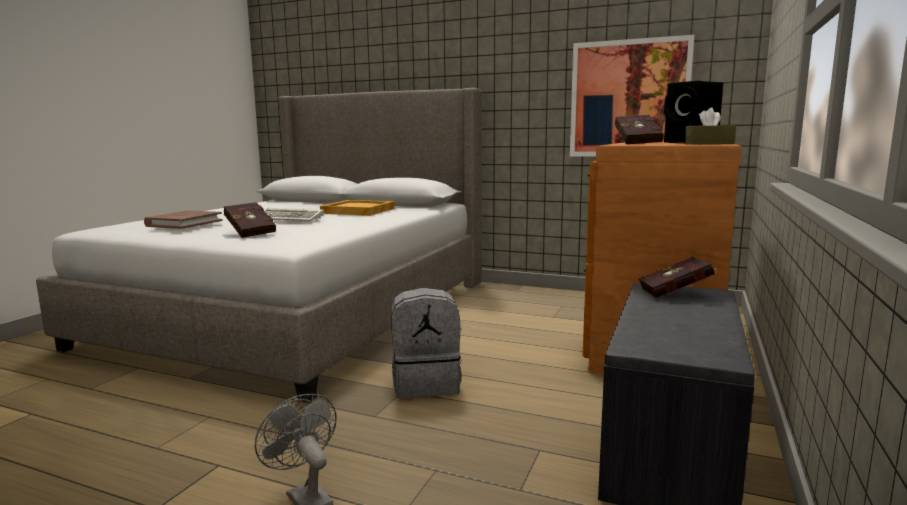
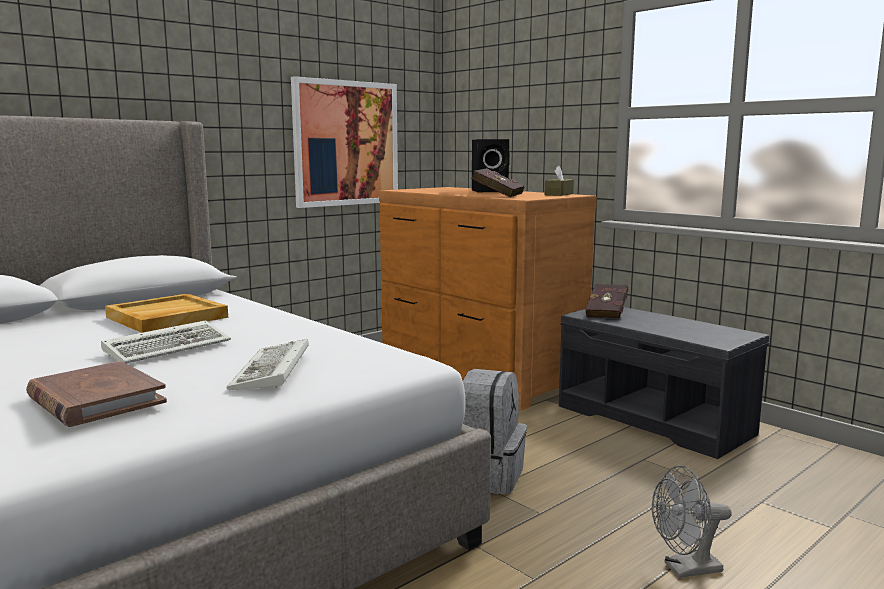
camera: 65 degrees left, 0 degrees up
(250, 232) = (272, 371): red book -> keyboard

